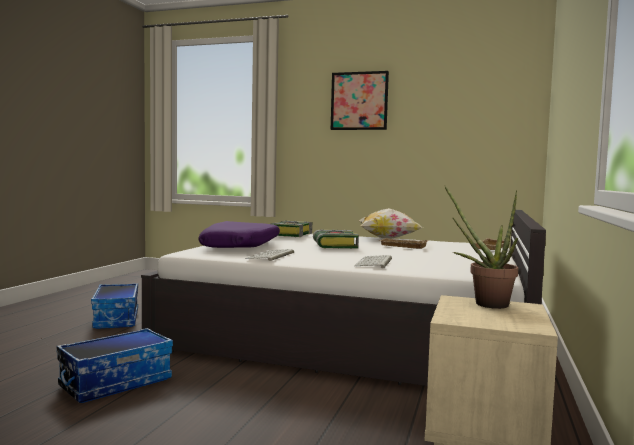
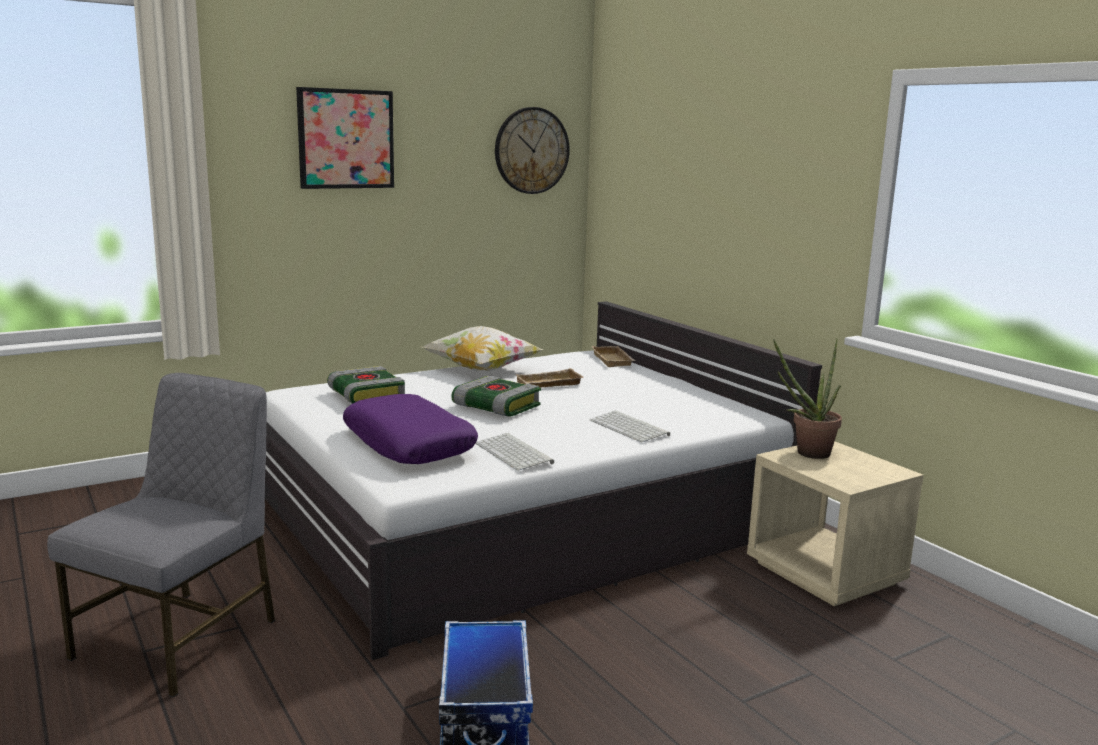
camera: 50 degrees left, 10 degrees up
(117, 319) = (181, 638): storage box -> grey chair
(494, 104) = (531, 150): none -> wall clock

